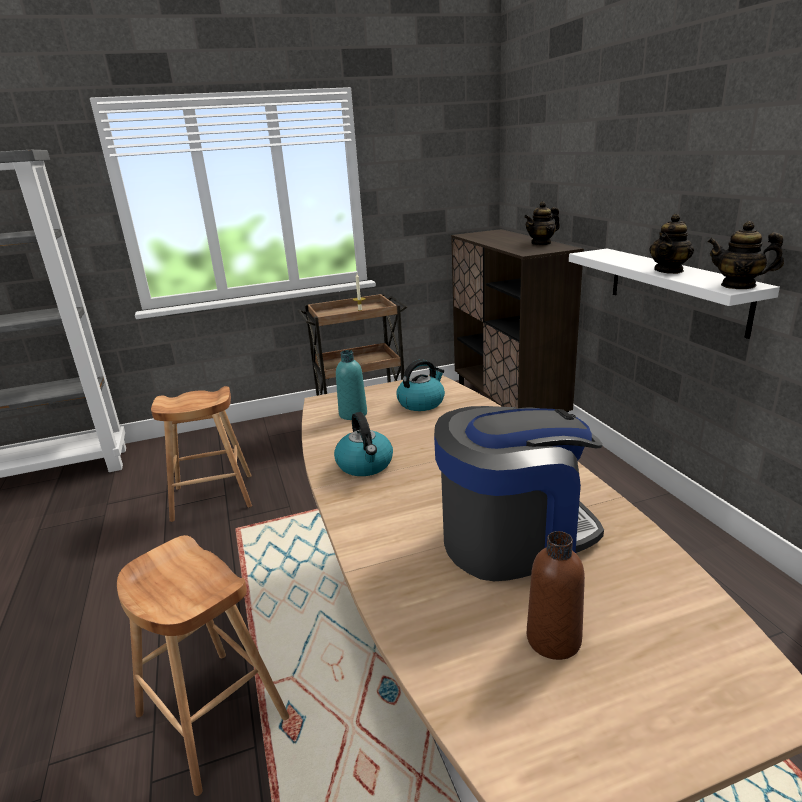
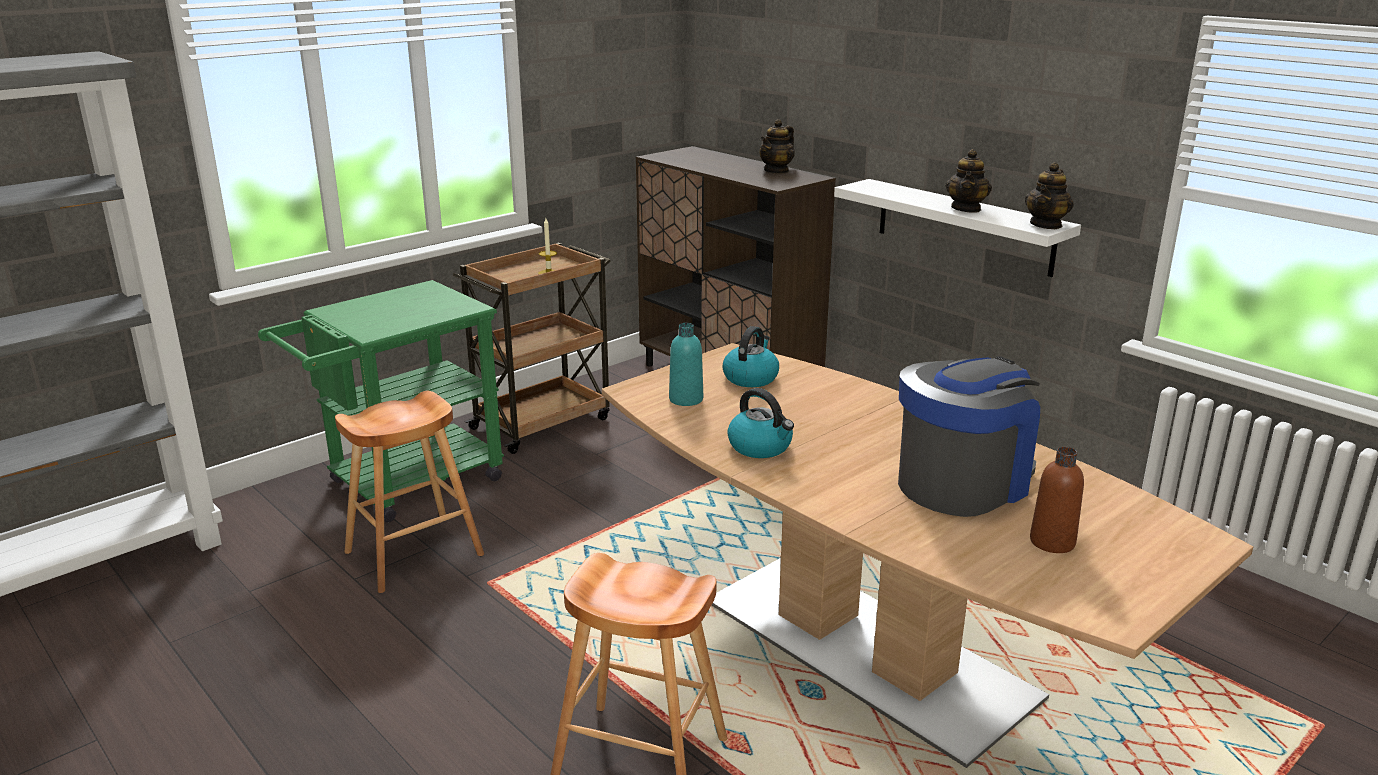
camera: 25 degrees left, 0 degrees up
(247, 448) = (403, 485): none -> green cart
(738, 285) = (1046, 225): teapot -> teapot turned 60 degrees counterclockwise

